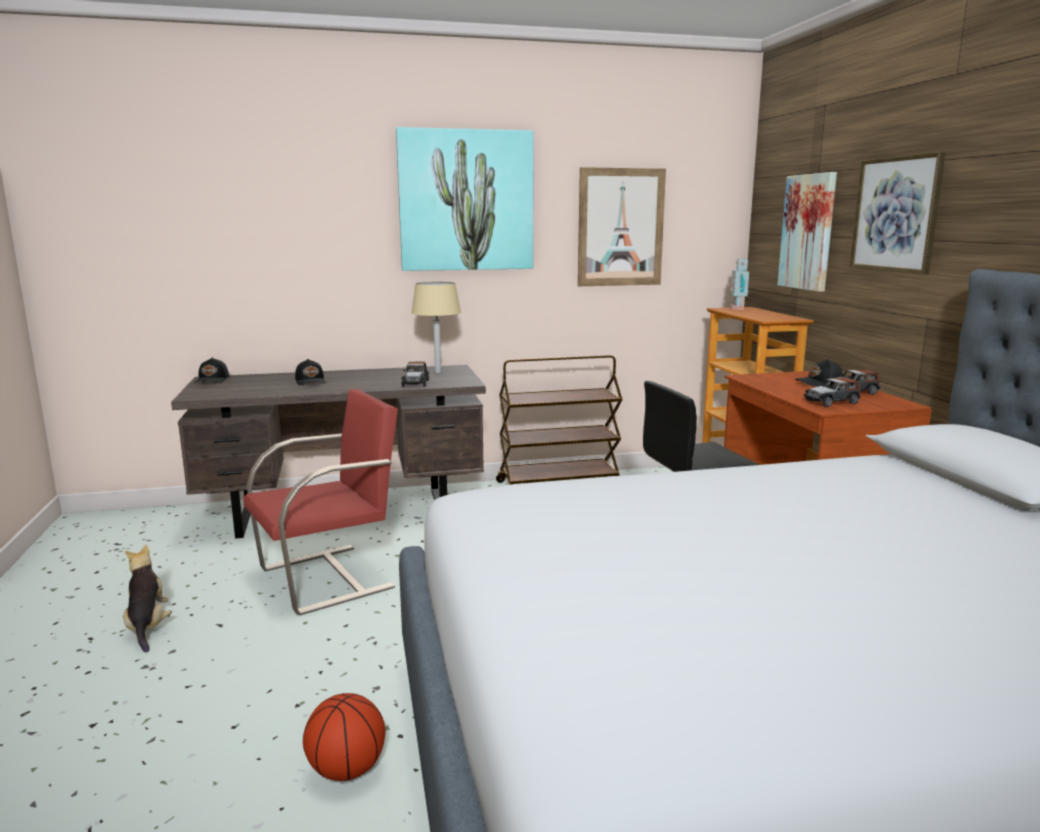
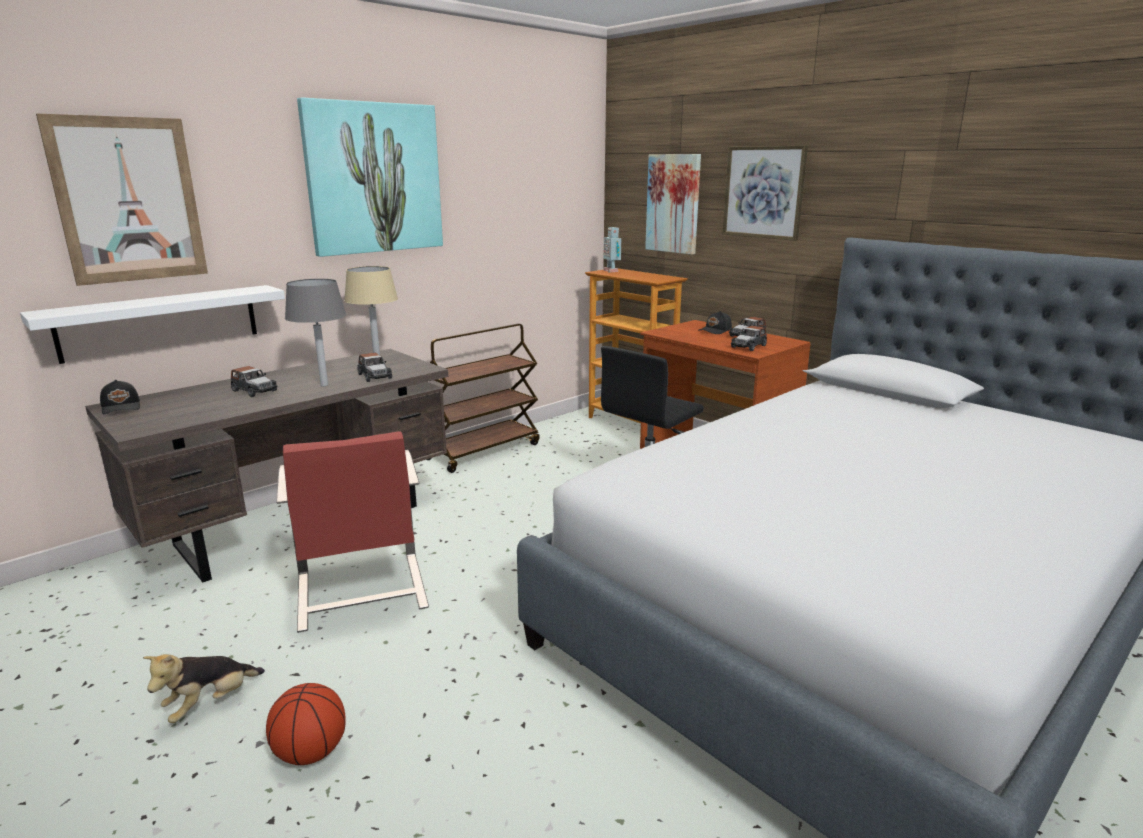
camera: 30 degrees left, 5 degrees up
(148, 626) = (210, 703): plush toy -> plush toy turned 90 degrees counterclockwise
(261, 316) = (160, 322): none -> white shelf
(311, 381) = (254, 391): black cap -> toy car
(329, 578) = (360, 593): red chair -> red chair turned 135 degrees clockwise
(347, 770) = (572, 750): basketball -> basketball (311, 753)
(366, 384) = (324, 385): none -> grey table lamp
(620, 227) = (510, 201): picture -> picture (129, 200)

